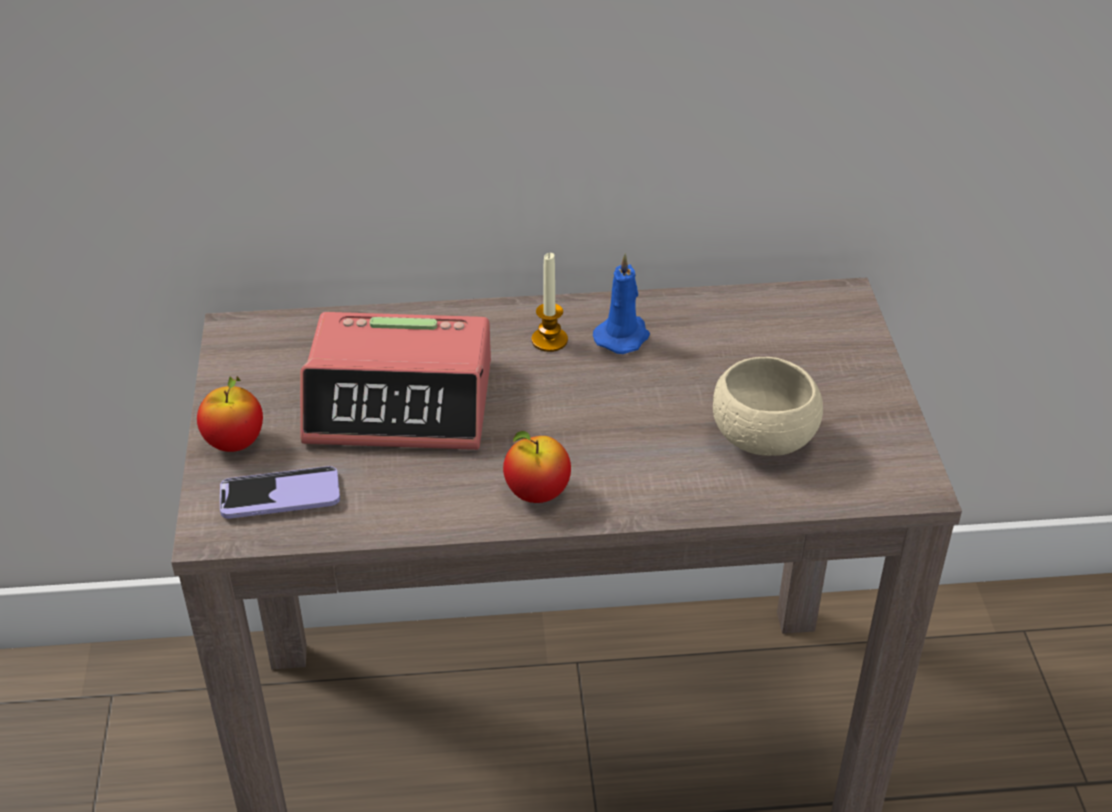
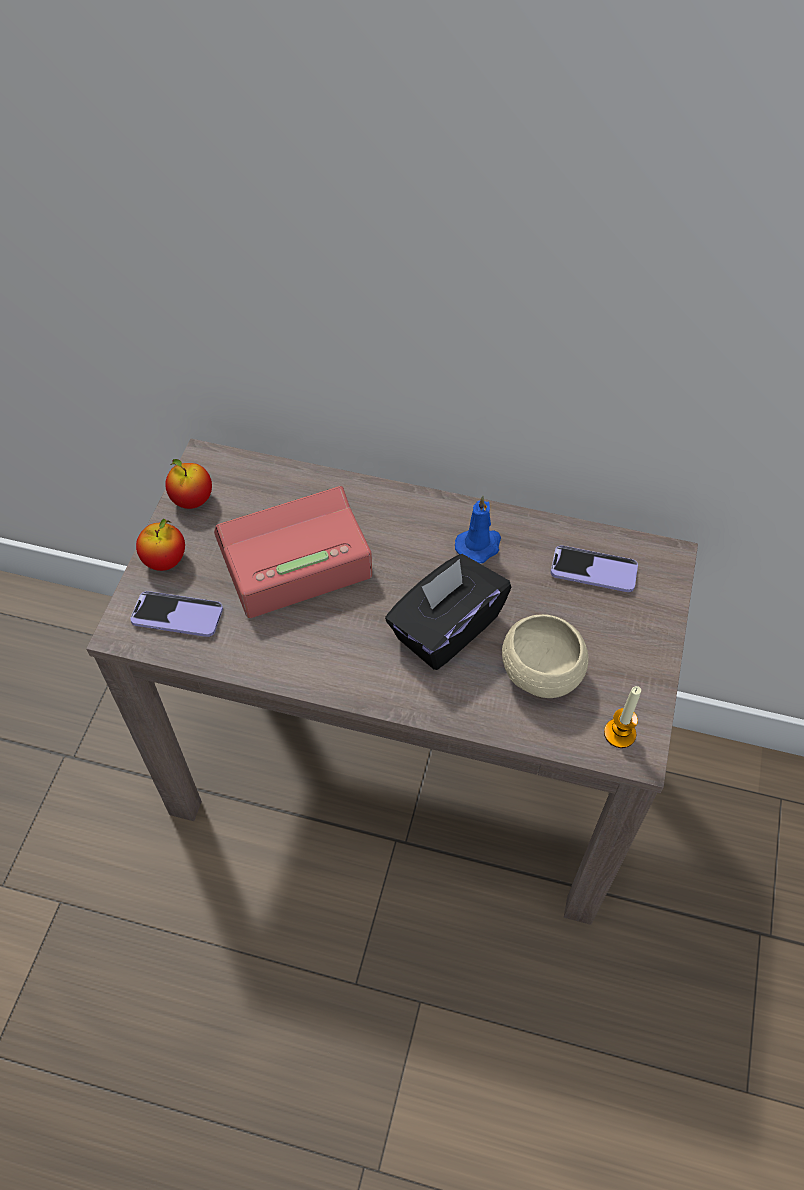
camera: 20 degrees right, 15 degrees up
(401, 402) = (292, 558): alarm clock -> alarm clock turned 135 degrees clockwise
(537, 493) = (353, 670): apple -> apple (192, 500)
(549, 340) = (422, 534): candle -> candle (619, 733)
(627, 424) = (445, 628): none -> black tissue box
(767, 328) = (593, 570): none -> phone

